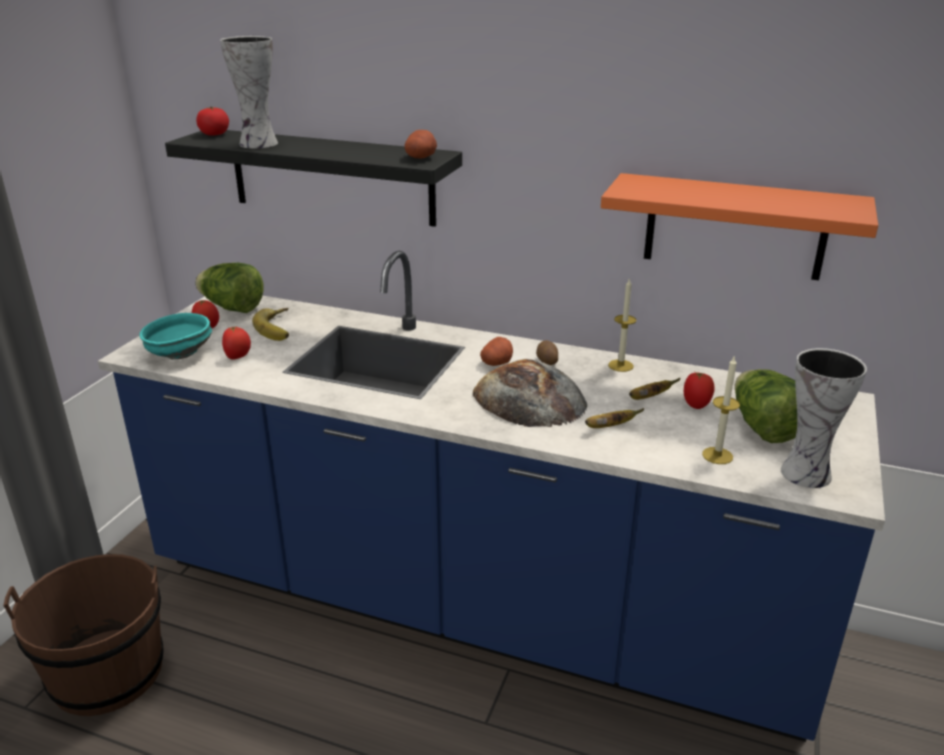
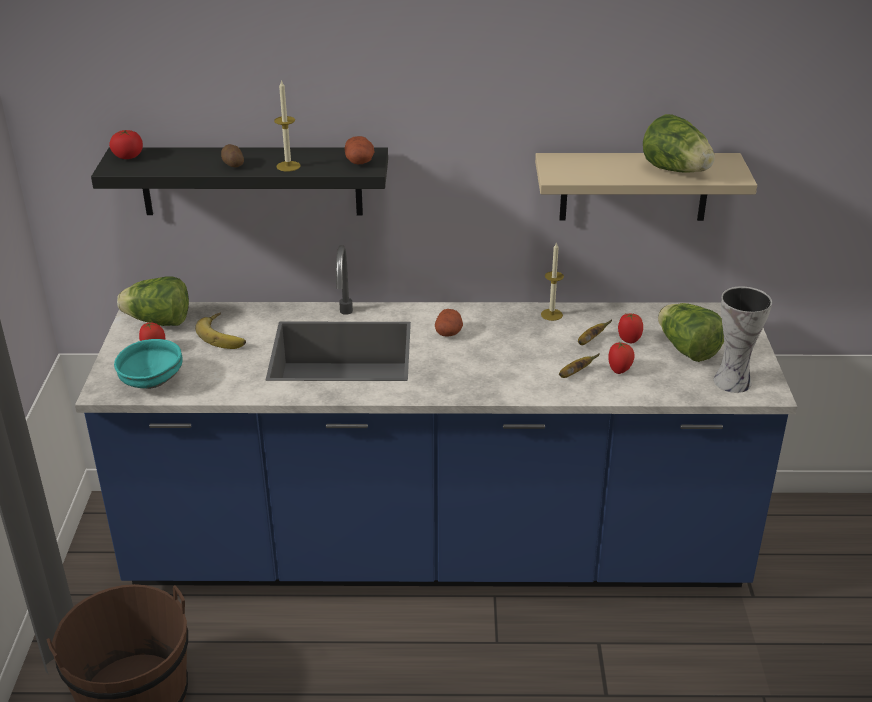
camera: 20 degrees left, 5 degrees up
(238, 357) = (211, 373): tomato -> tomato (619, 370)
(256, 144) = (187, 165): vase -> none
(529, 399) = (497, 362): bread -> none
(546, 361) = (489, 322): potato -> potato (233, 164)
(717, 455) = (665, 381): candle -> candle (288, 166)
(735, 227) = (634, 186): orange shelf -> beige shelf
(777, 202) = (676, 171): none -> lettuce

